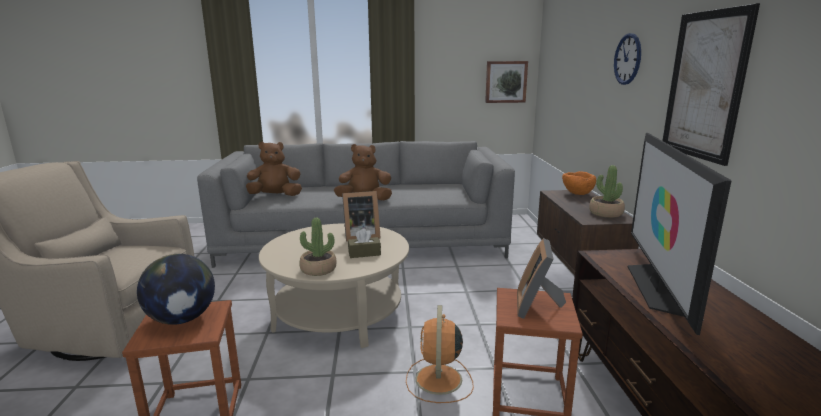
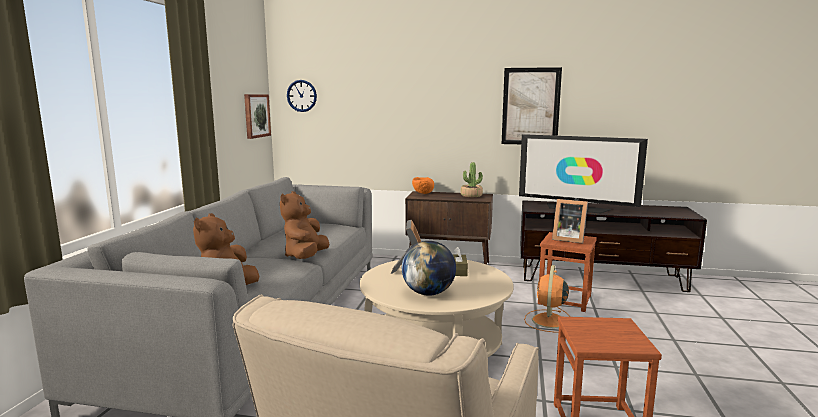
camera: 75 degrees left, 5 degrees down
(182, 319) = (599, 333): globe -> globe (428, 293)
(318, 269) = (489, 287): potted plant -> none
(438, 380) = (549, 321): orange fan -> orange fan turned 90 degrees clockwise
(627, 59) = (446, 92): wall clock -> wall clock (301, 96)

